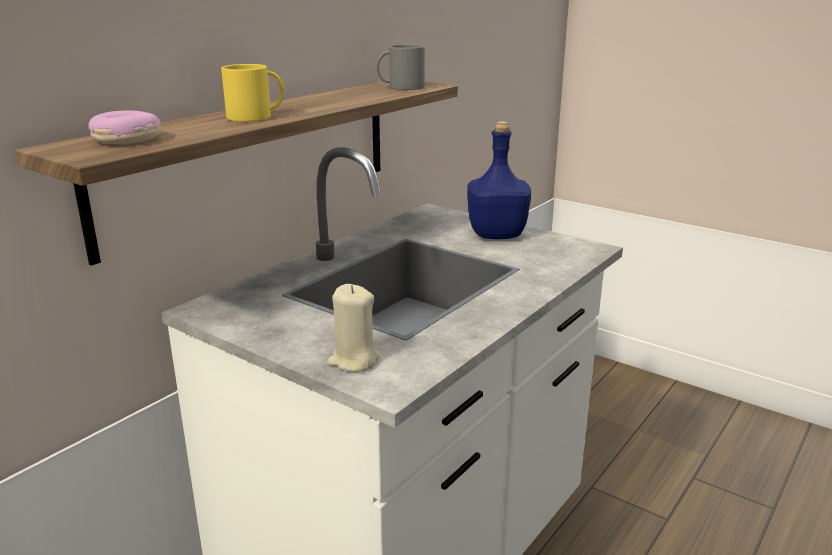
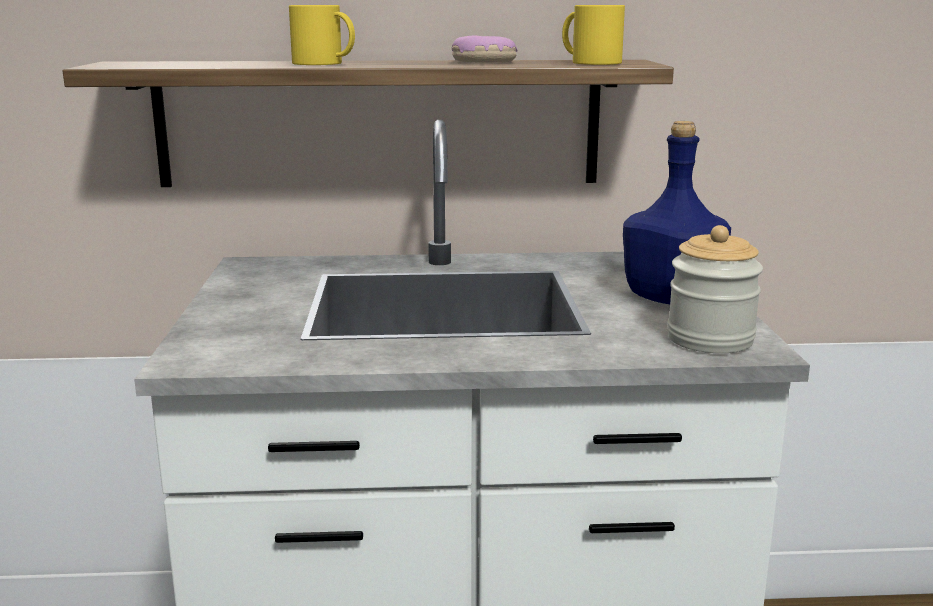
camera: 50 degrees right, 5 degrees down
(127, 140) = (168, 63): donut -> donut (482, 62)
(353, 360) = (223, 334): beige candle -> none
(403, 87) = (593, 62): grey mug -> yellow mug
(566, 250) = (710, 339): none -> jar

